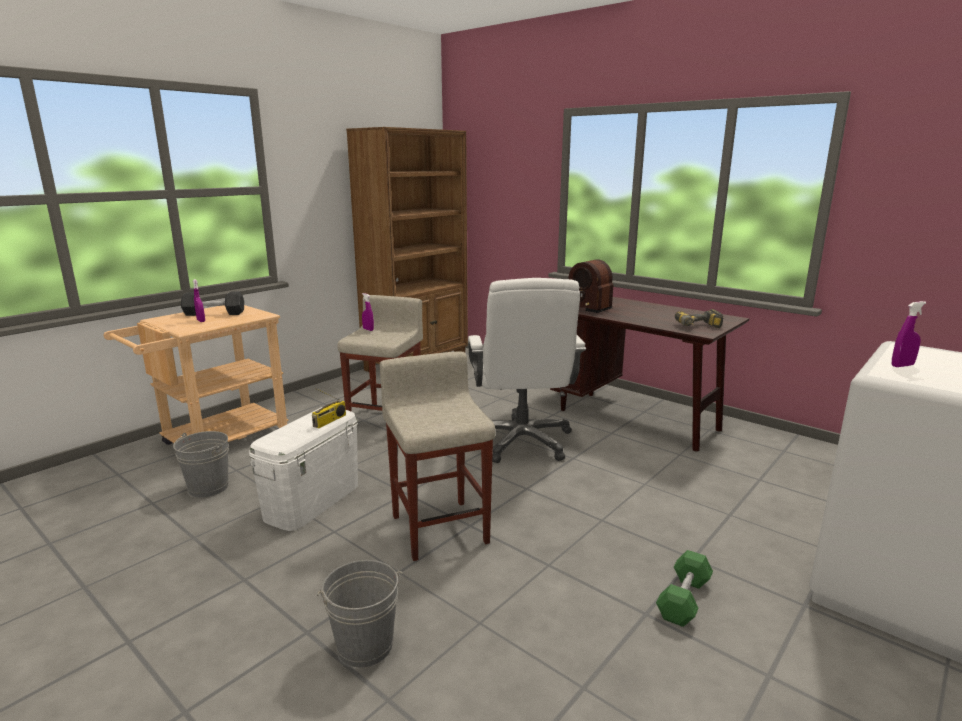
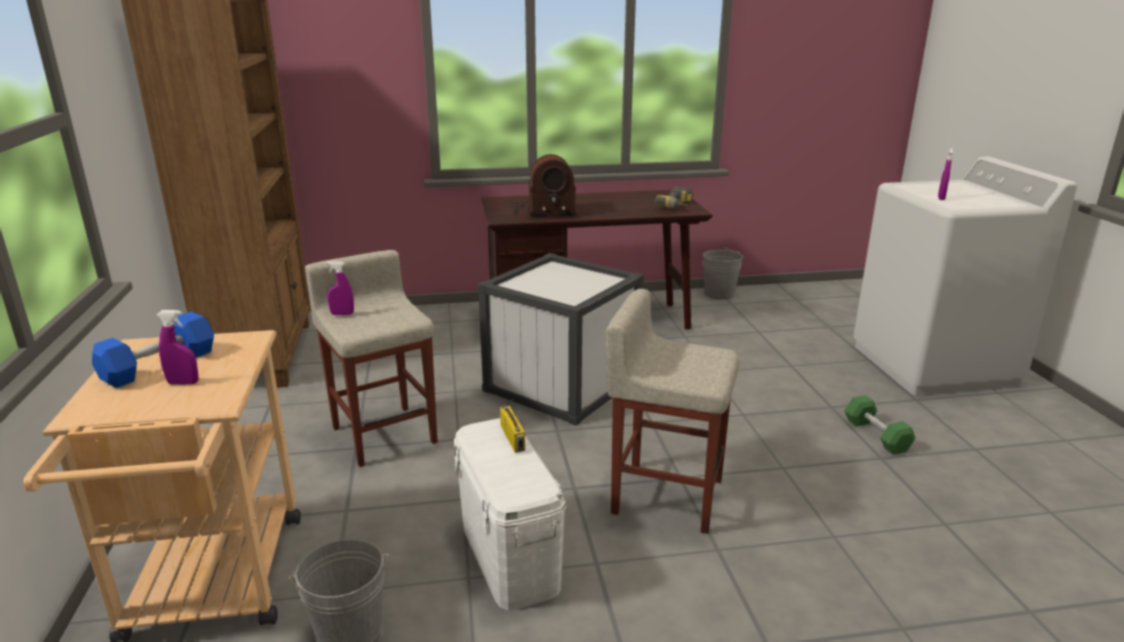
camera: 50 degrees left, 5 degrees up
(214, 313) = (159, 366): grey dumbbell -> blue dumbbell
(365, 646) = (818, 615): grey bucket -> grey bucket (719, 294)
(522, 441) = (562, 385): white office chair -> white storage box

